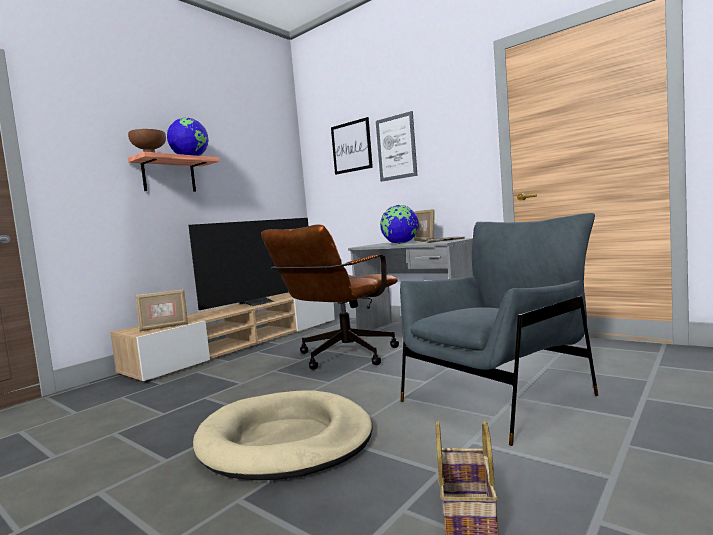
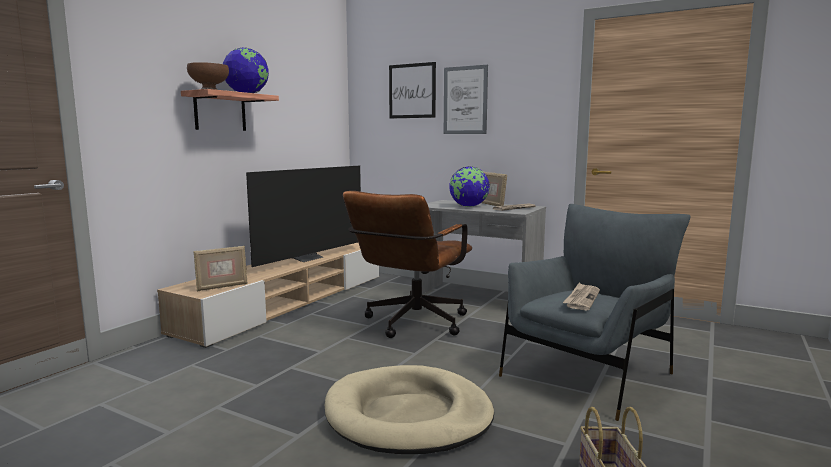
camera: 10 degrees left, 5 degrees up
(475, 312) = (581, 298): none -> newspaper

